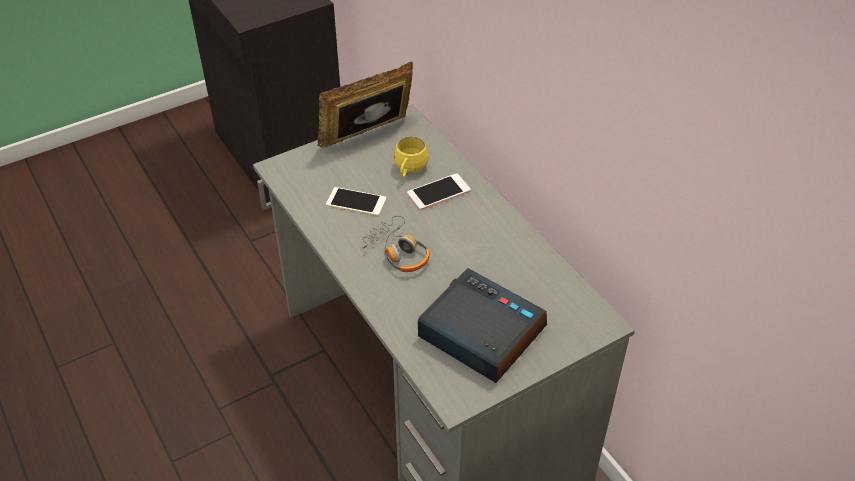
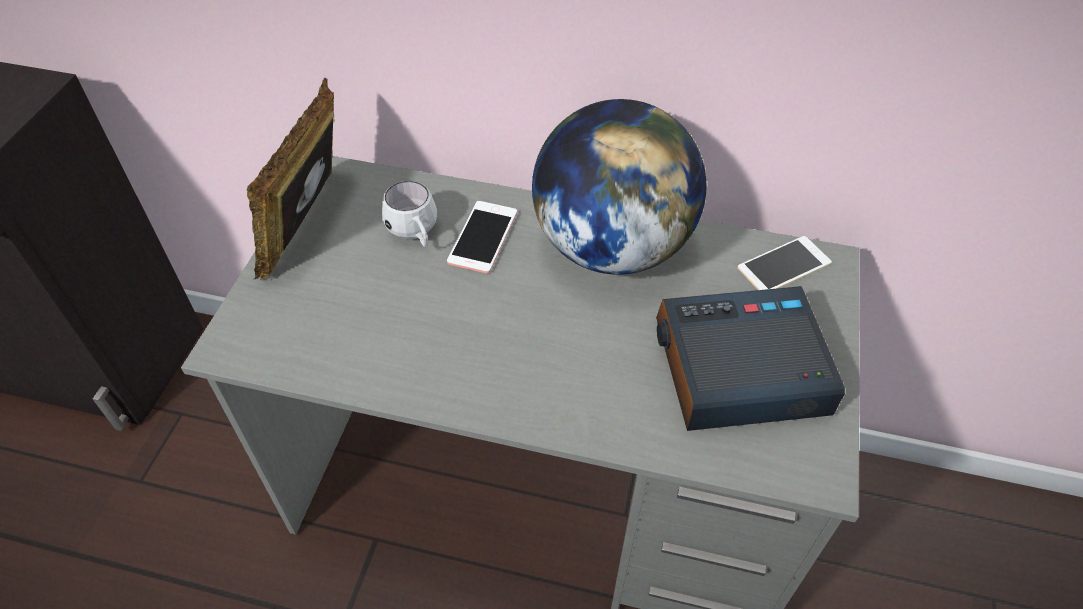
camera: 45 degrees left, 5 degrees up
(356, 202) = (396, 318): phone -> phone (784, 265)
(398, 252) = (528, 344): headphones -> none
(409, 171) = (415, 235): yellow mug -> white mug
(495, 238) = (611, 247): none -> globe

